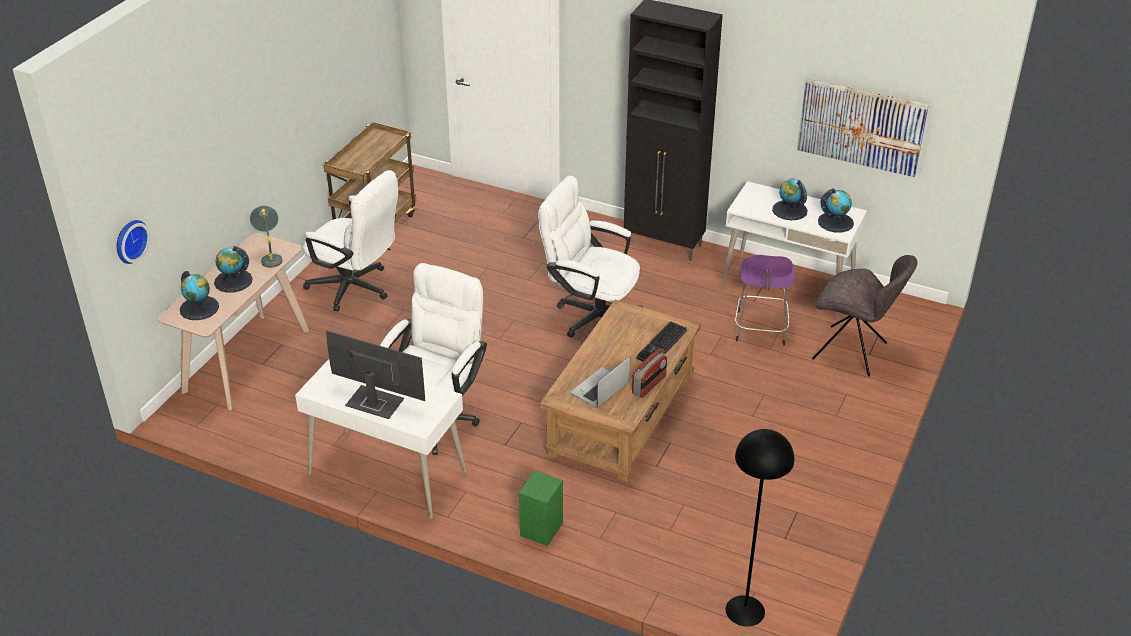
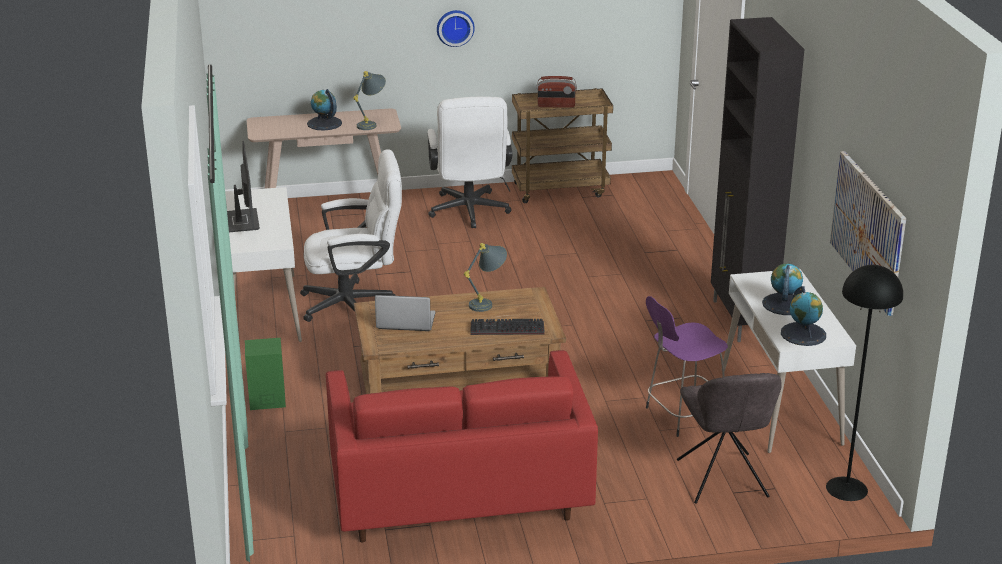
camera: 55 degrees right, 10 degrees down
(129, 240) = (237, 35): wall clock -> wall clock (455, 27)
(199, 308) = (277, 125): globe -> none
(591, 315) = (580, 322): white office chair -> none
(613, 336) = (488, 303): none -> grey table lamp
(649, 385) = (440, 342): radio -> radio (556, 106)
(745, 610) = (265, 537): black floor lamp -> black floor lamp (847, 488)
(770, 481) = (458, 495): none -> red sofa

